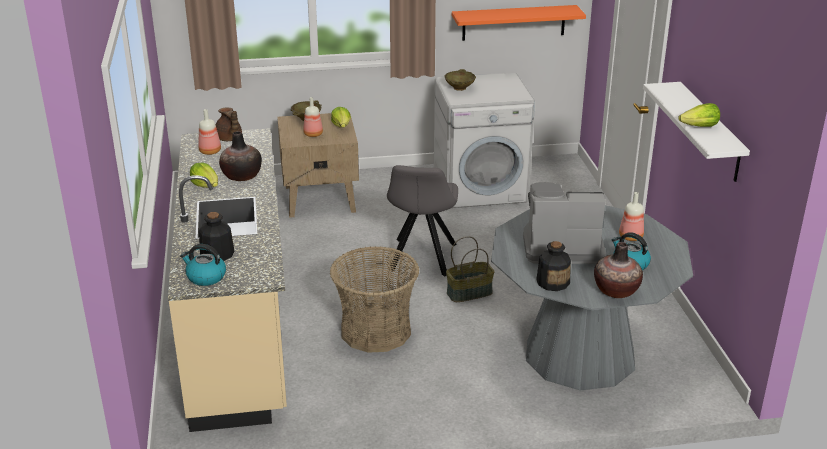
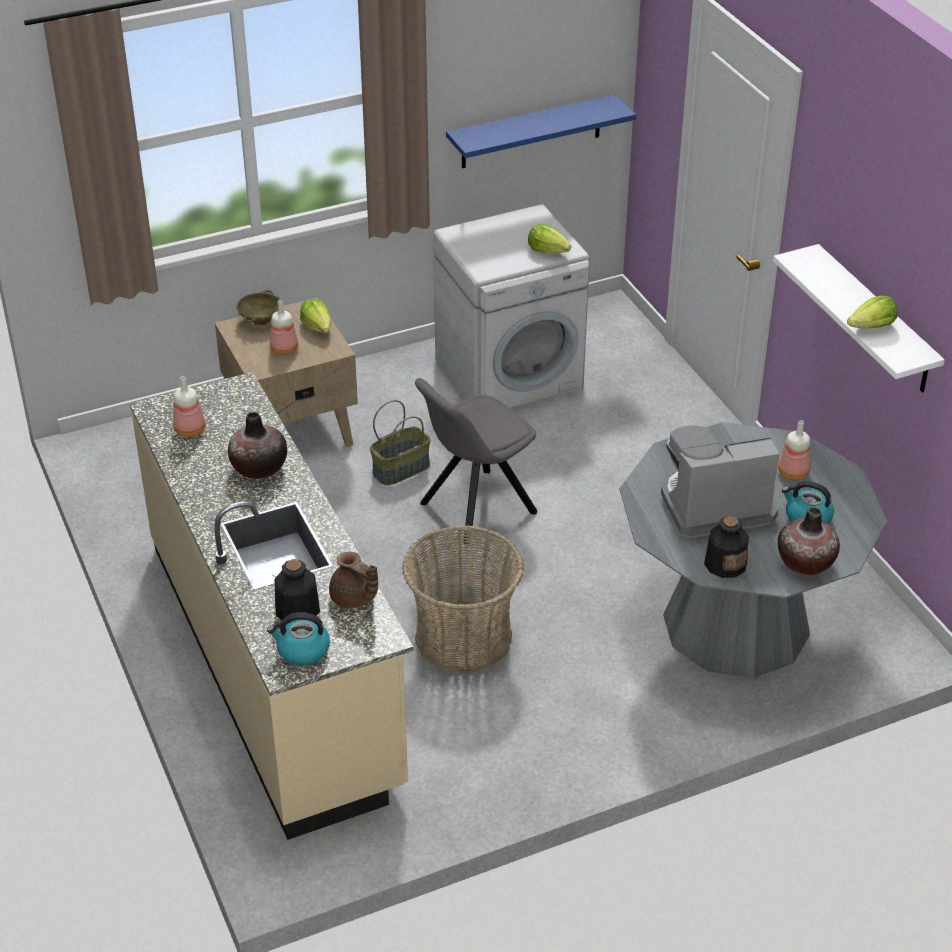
camera: 15 degrees left, 10 degrees up
(206, 185) = (218, 494): lettuce -> lettuce (548, 250)
(229, 139) = (204, 402): brown teapot -> brown teapot (354, 599)
(422, 258) = (476, 508): grey chair -> grey chair turned 60 degrees clockwise
(459, 88) = (477, 247): beige bowl -> none
(469, 292) = (562, 554): basket -> basket (401, 468)
(513, 22) = (531, 132): orange shelf -> blue shelf

